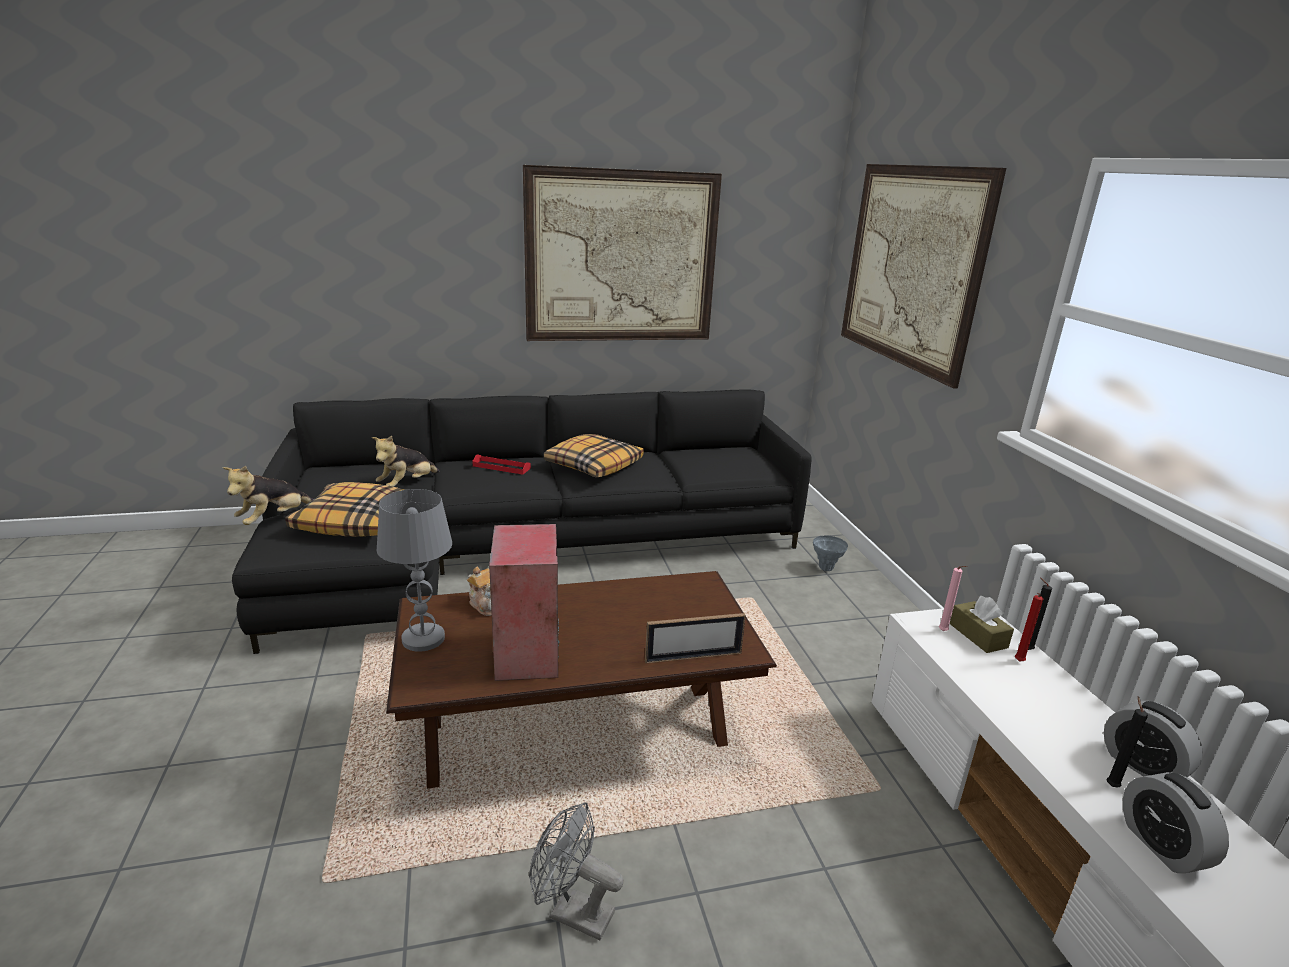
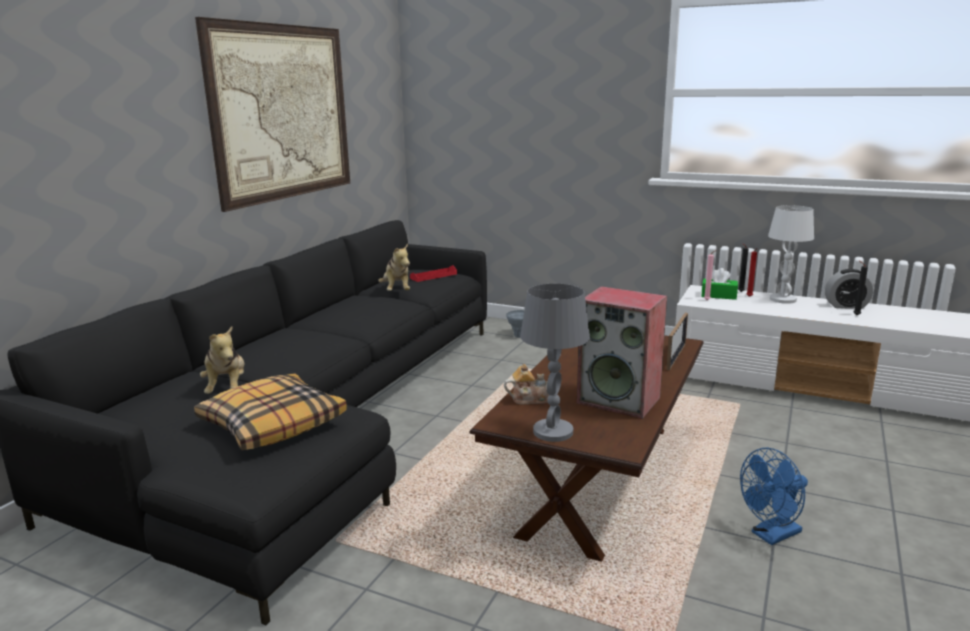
camera: 50 degrees left, 5 degrees down
(273, 519) = (179, 467): plush toy -> plush toy (396, 291)
(501, 467) = (284, 341): red tray -> red tray (433, 276)
(572, 912) = (771, 535): grey fan -> blue fan
(593, 465) = (347, 314): pillow -> none
(910, 267) = (514, 91): picture -> none
(978, 635) = (718, 295): brown tissue box -> green tissue box
(1058, 693) = (782, 299): none -> white table lamp
(1161, 846) = (899, 321): alarm clock -> none

